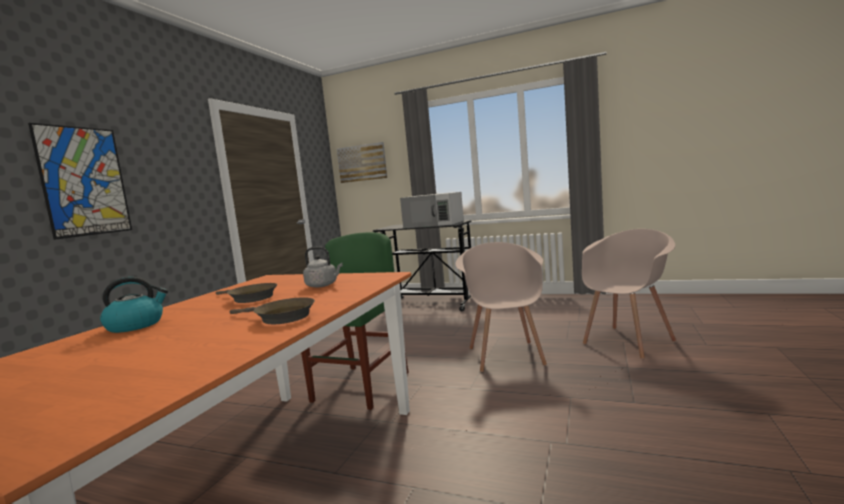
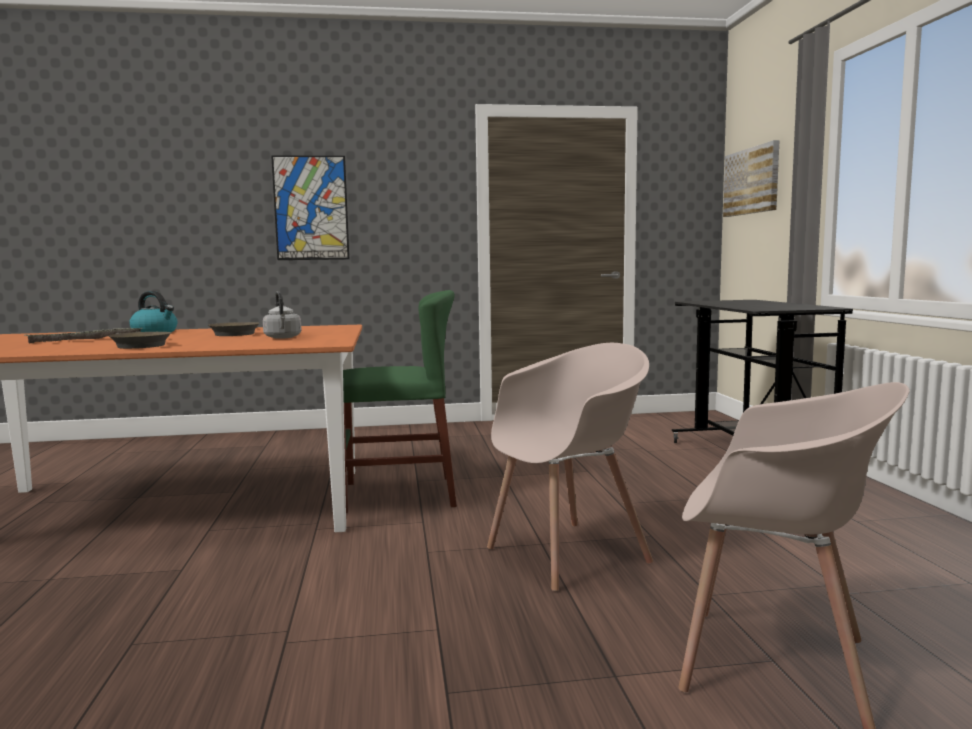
camera: 60 degrees right, 0 degrees up
(143, 346) = (86, 340): none -> tray
(434, 224) = (767, 305): white microwave -> none

